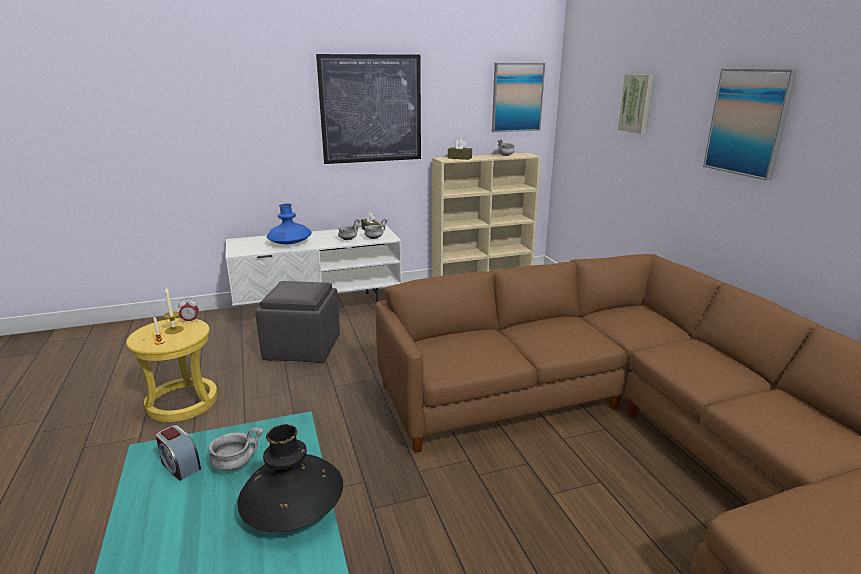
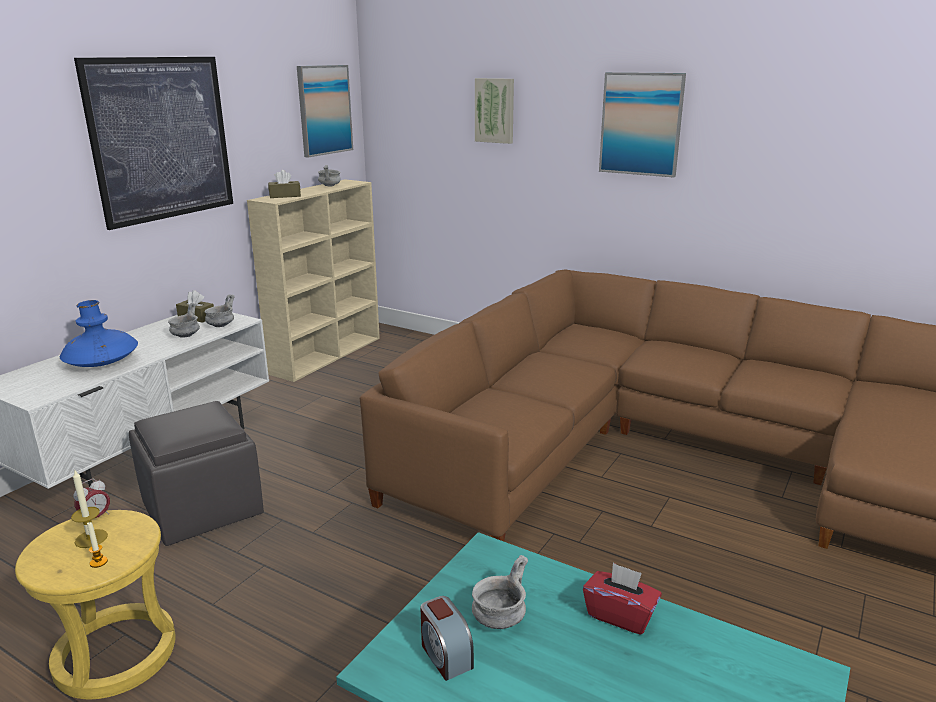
camera: 40 degrees left, 0 degrees up
(180, 466) = (445, 655): alarm clock -> alarm clock turned 60 degrees clockwise
(293, 506) = (620, 615): black vase -> red tissue box

